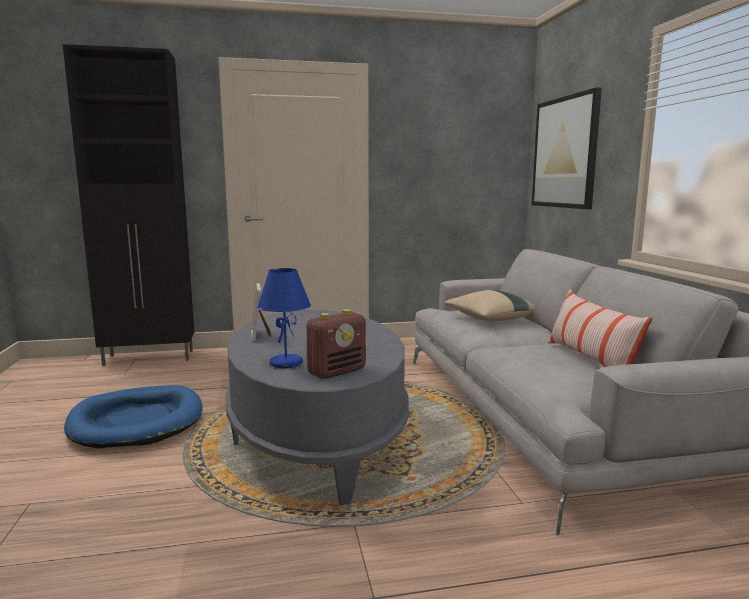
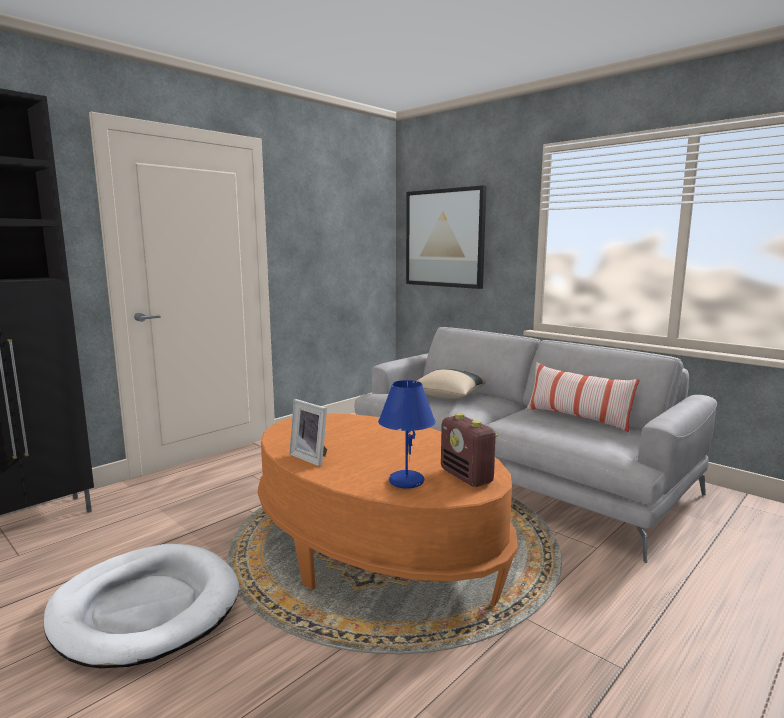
camera: 35 degrees left, 0 degrees up
(137, 421) = (146, 608): blue dog bed -> white dog bed
(317, 435) = (375, 550): grey coffee table -> orange coffee table
(337, 371) = (467, 477): radio -> radio turned 135 degrees clockwise

